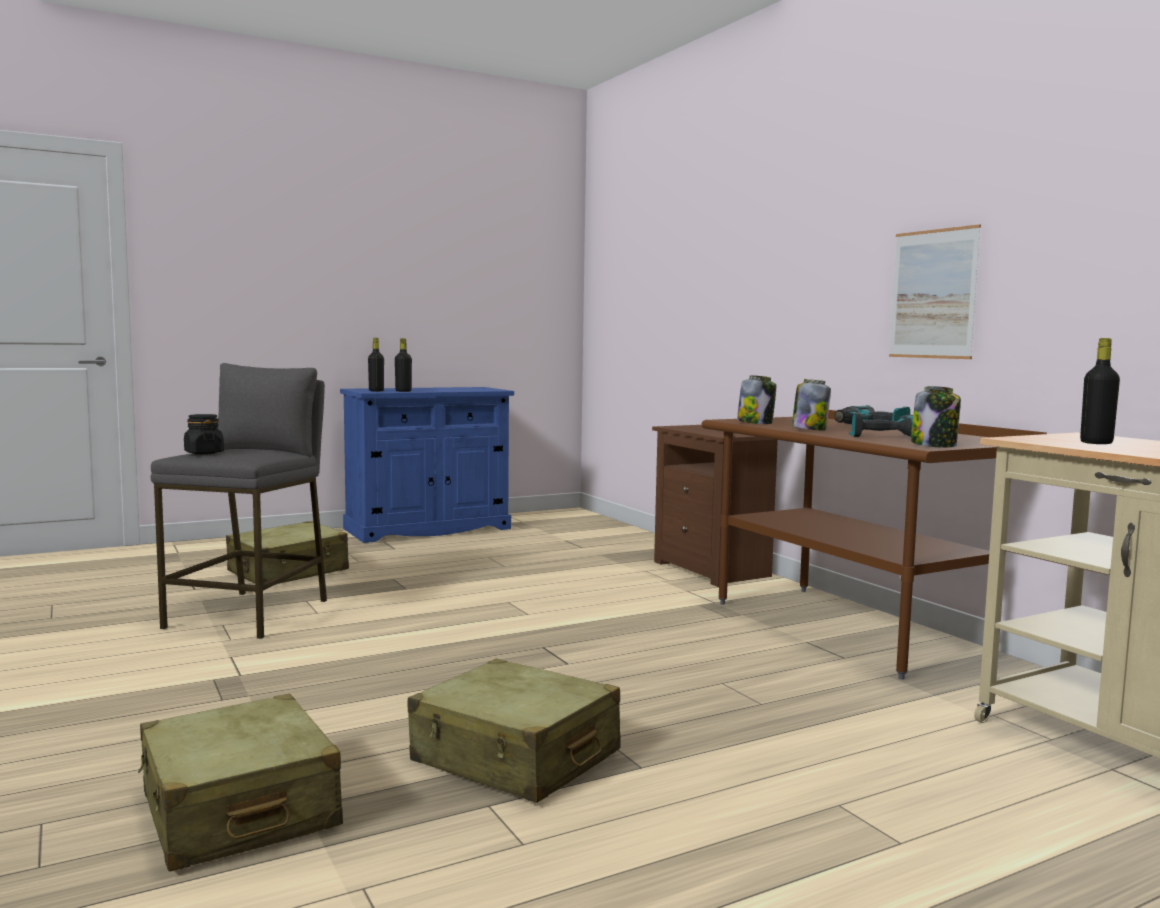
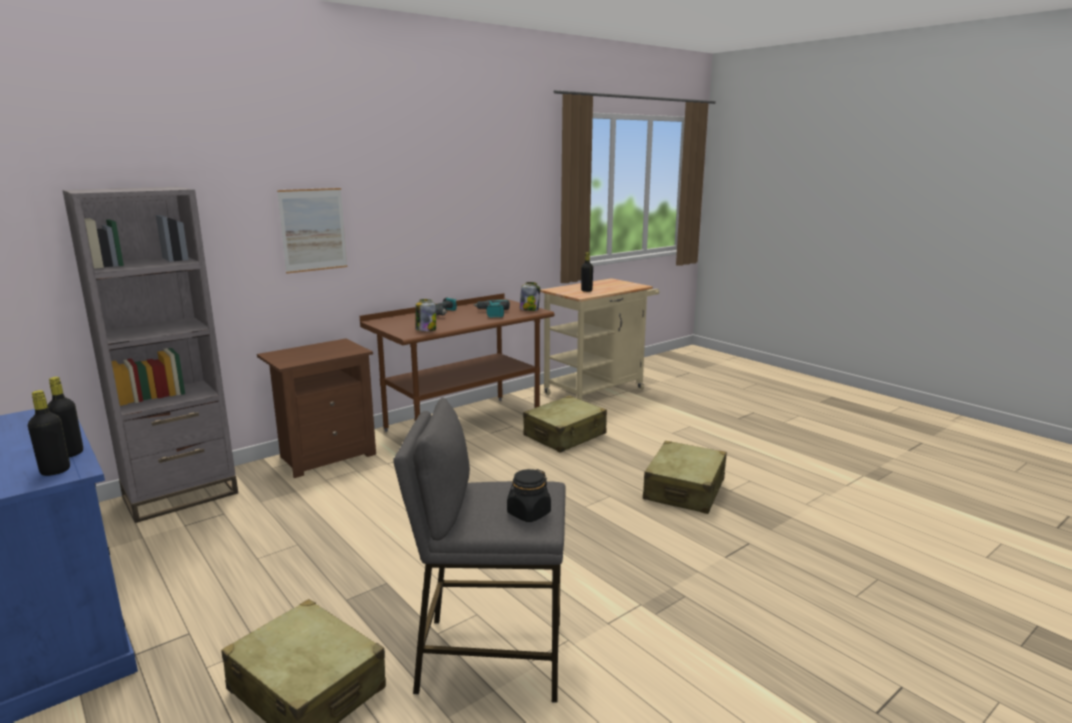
camera: 100 degrees left, 10 degrees up
(238, 811) = (791, 544): beige suitcase -> beige suitcase (565, 435)
(626, 536) = (181, 495): none -> grey bookcase
(809, 430) = (466, 322): jar -> none
(933, 294) = (439, 233): picture -> picture (313, 230)

